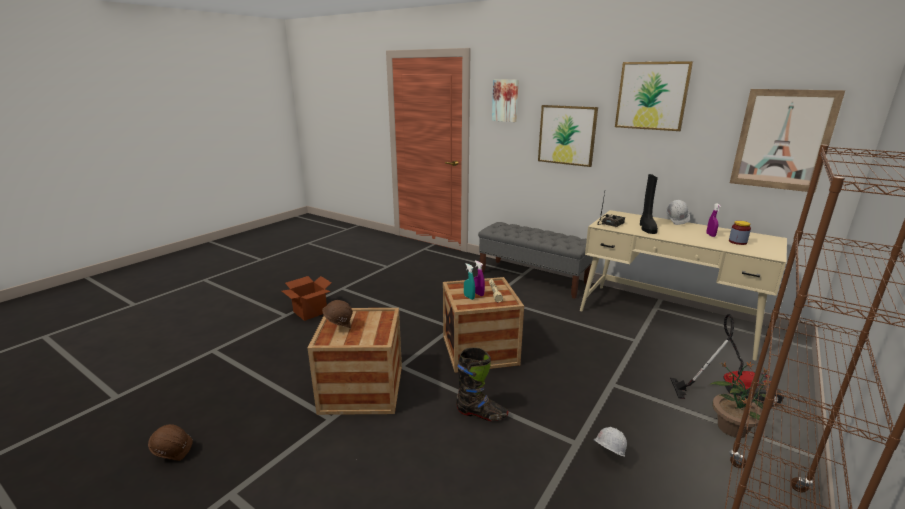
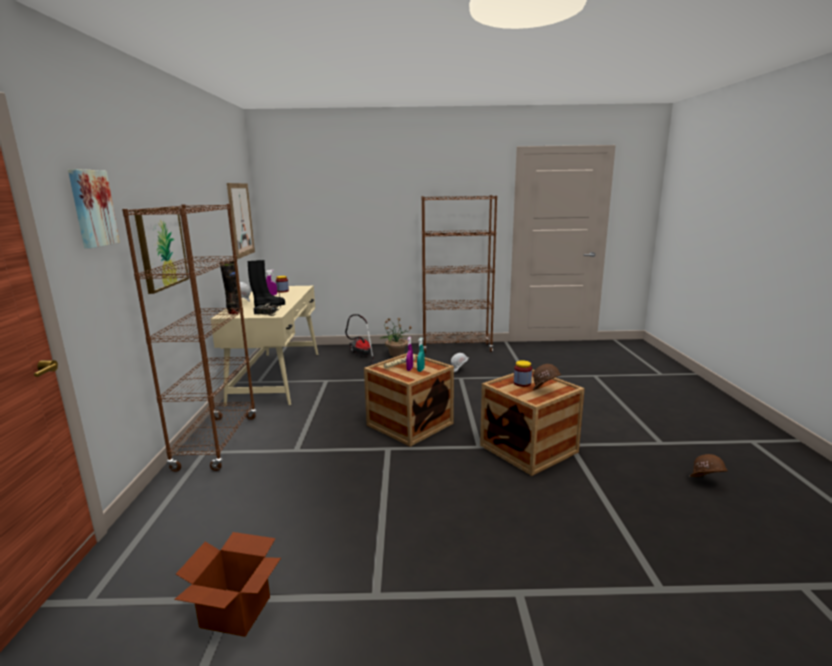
camera: 125 degrees left, 5 degrees down
(310, 312) = (479, 571): cardboard box -> cardboard box (235, 612)
(370, 326) = (522, 383): none -> jar
(481, 414) = (479, 402): black boot -> black boot (234, 311)
(533, 278) = (217, 442): grey bench -> brown bookcase
(652, 96) = (196, 191): picture -> none

